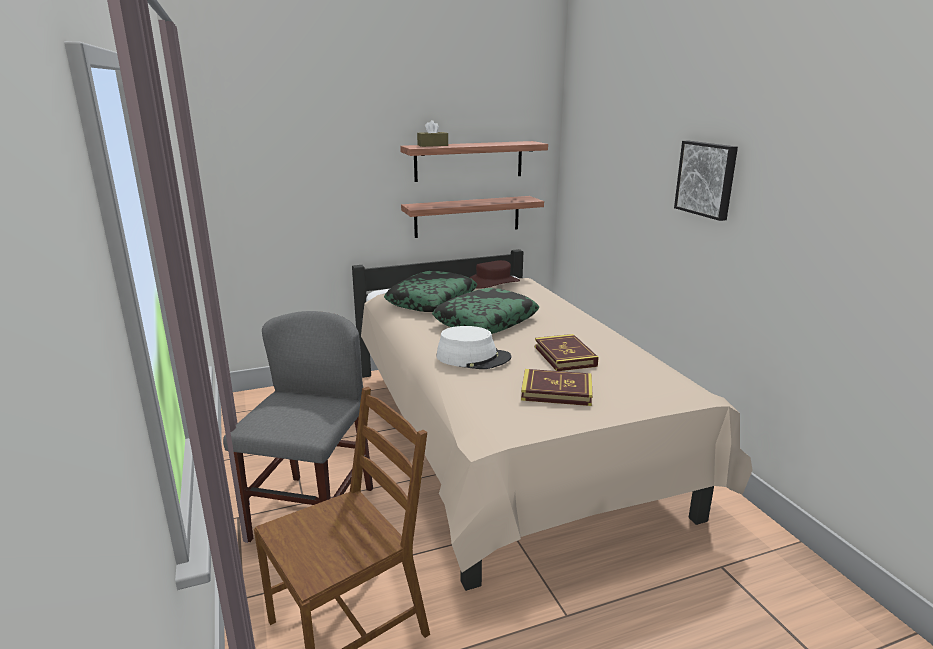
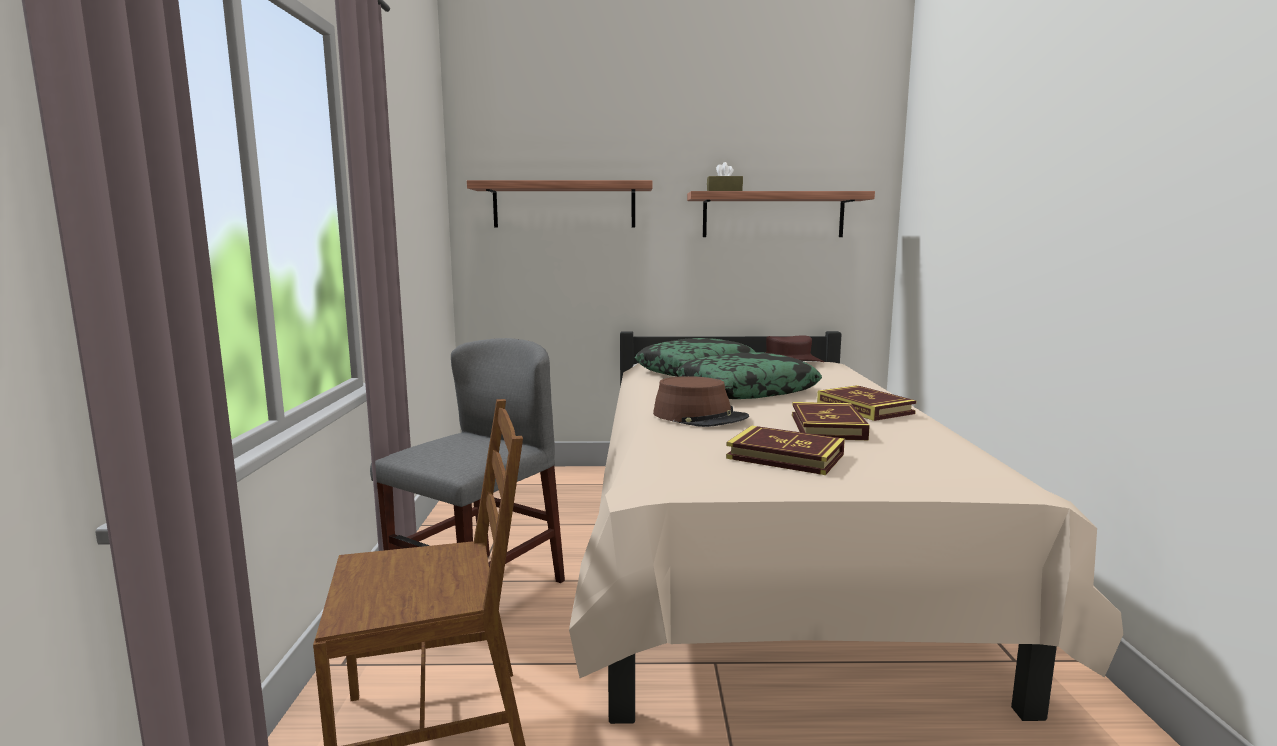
camera: 20 degrees right, 10 degrees down
(467, 216) = (768, 284): shelf -> shelf (564, 205)
(473, 357) = (700, 416): white hat -> brown hat
(576, 332) = (864, 408): none -> book
(707, 179) = (1070, 187): picture -> none

